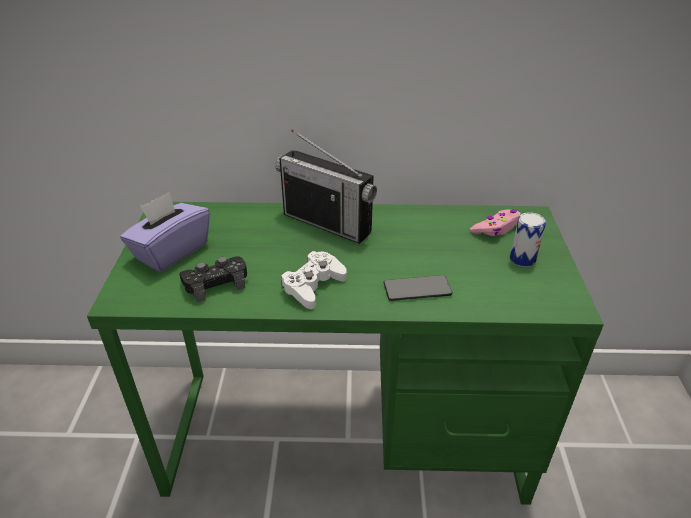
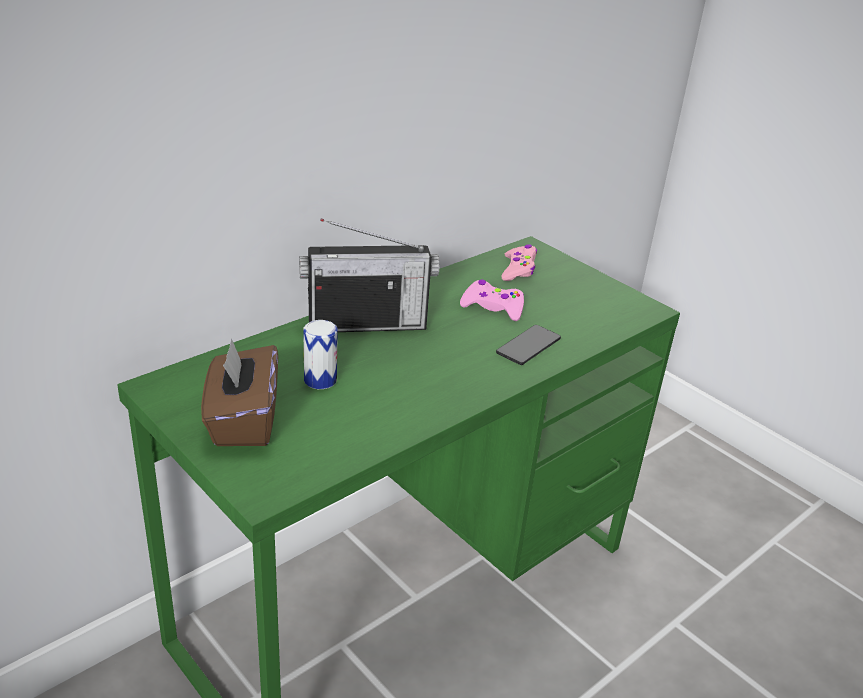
camera: 45 degrees left, 5 degrees down
(171, 251) = (243, 421): purple tissue box -> brown tissue box
(216, 283) = (344, 426): black game controller -> none
(313, 285) = (440, 383): white game controller -> none
(432, 248) = (493, 307): none -> pink game controller
(522, 259) = (570, 287): can -> can (320, 380)

